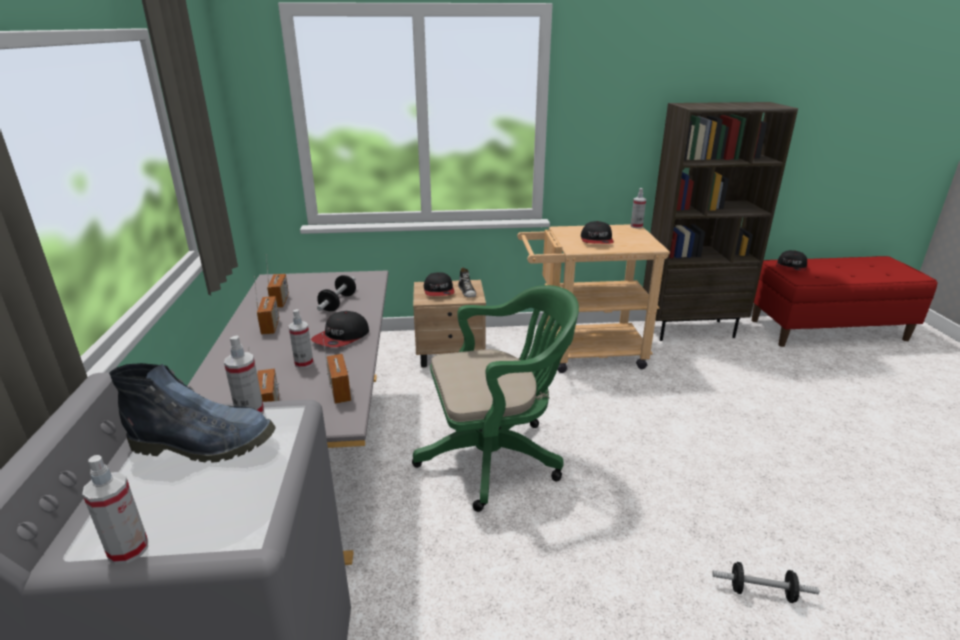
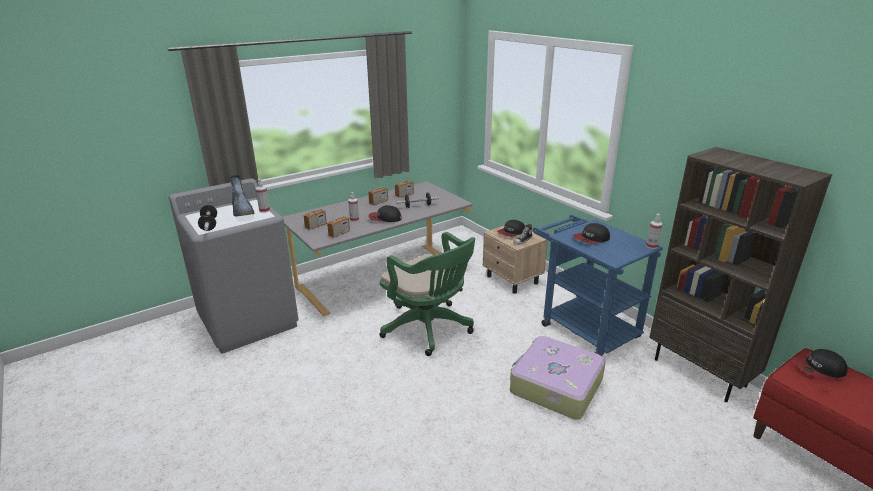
camera: 60 degrees right, 0 degrees up
(128, 550) = (191, 220): spray bottle -> none
(582, 352) = (583, 327): beige cart -> blue cart
(672, 409) = (555, 386): none -> suitcase
(761, 592) = (395, 457): dumbbell -> dumbbell (209, 225)

